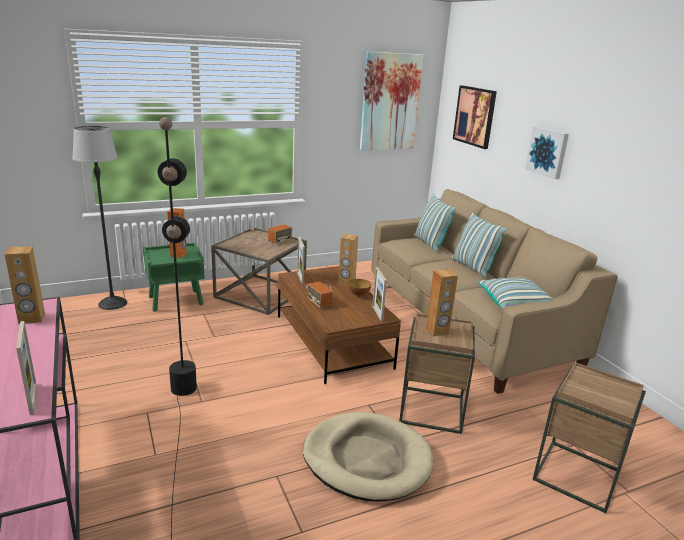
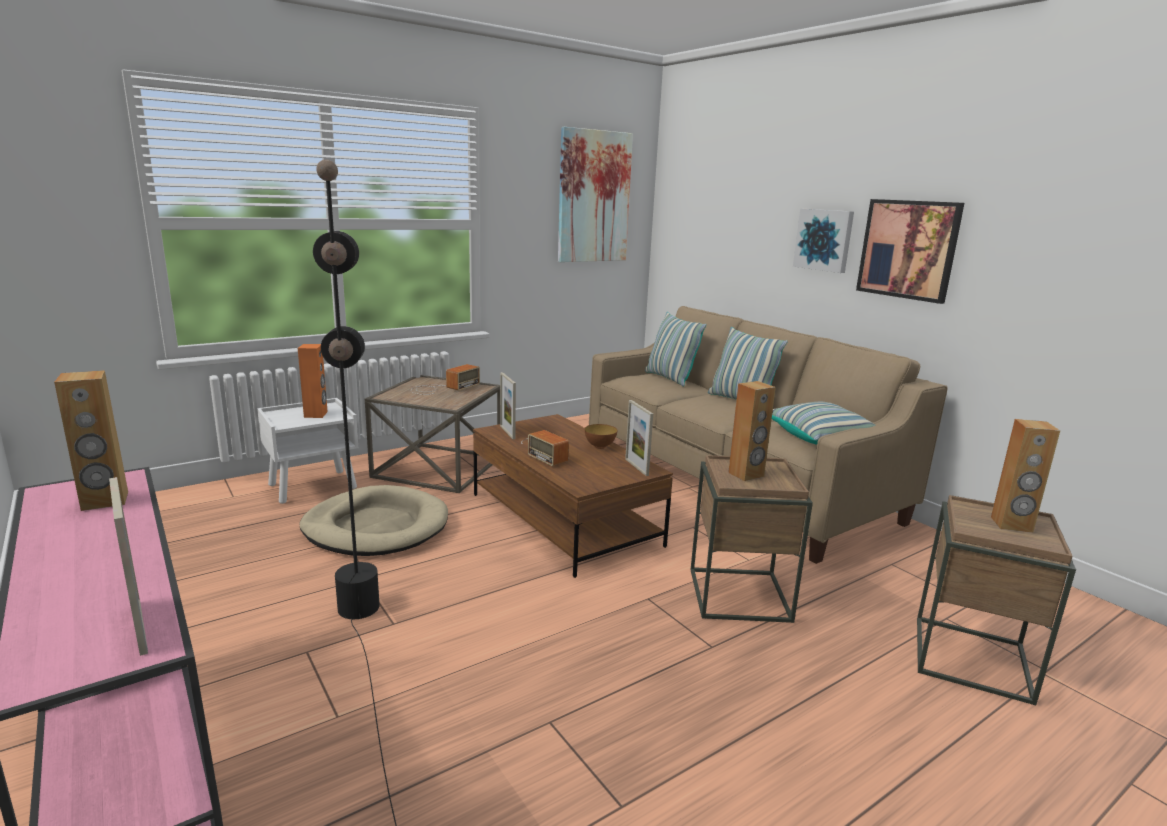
camera: 10 degrees left, 5 degrees down
(113, 303) = (212, 498): floor lamp -> none
(176, 300) = (313, 486): green nightstand -> white nightstand
(346, 283) = (575, 433): brown speaker -> brown speaker (1011, 525)
(367, 459) = (678, 677): beige dog bed -> beige dog bed (376, 527)
(475, 116) = (709, 209): picture -> picture (908, 249)

